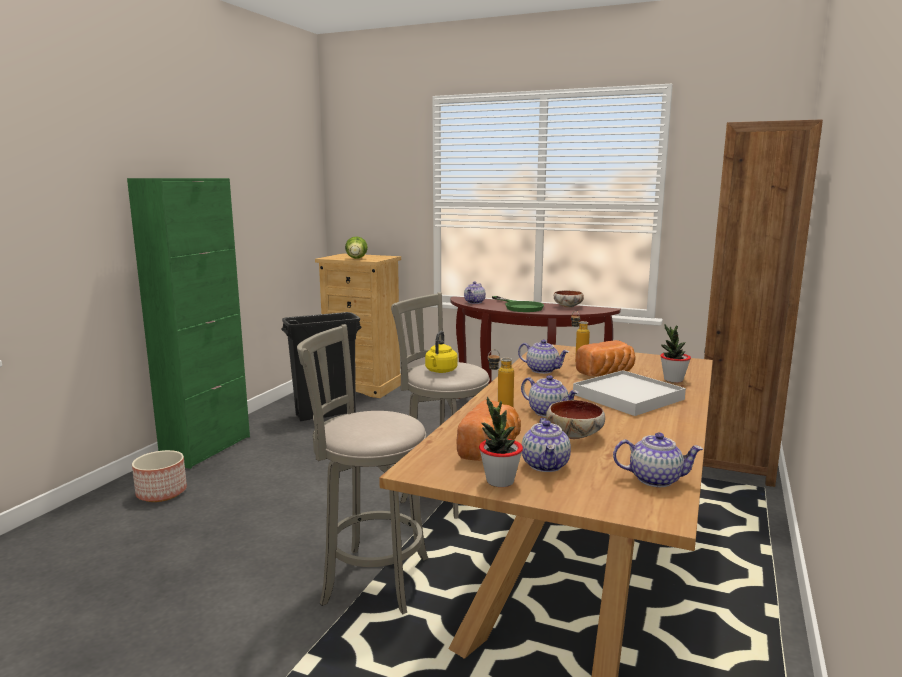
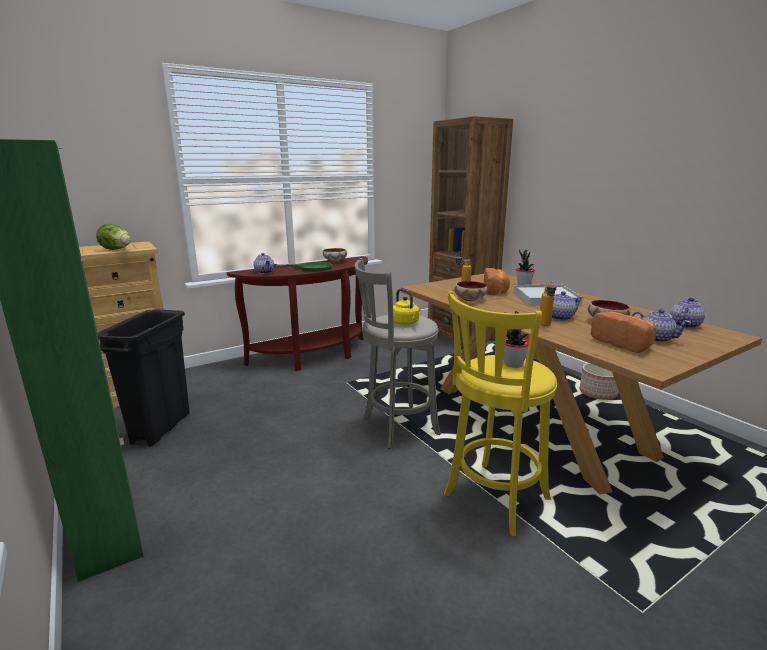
camera: 55 degrees left, 5 degrees up
(162, 493) = (177, 597): planter -> planter (597, 393)
(370, 579) = (493, 499): grey stool -> yellow stool
(499, 481) = (679, 353): potted plant -> potted plant (513, 364)
(543, 370) = (469, 299): teapot -> bowl

